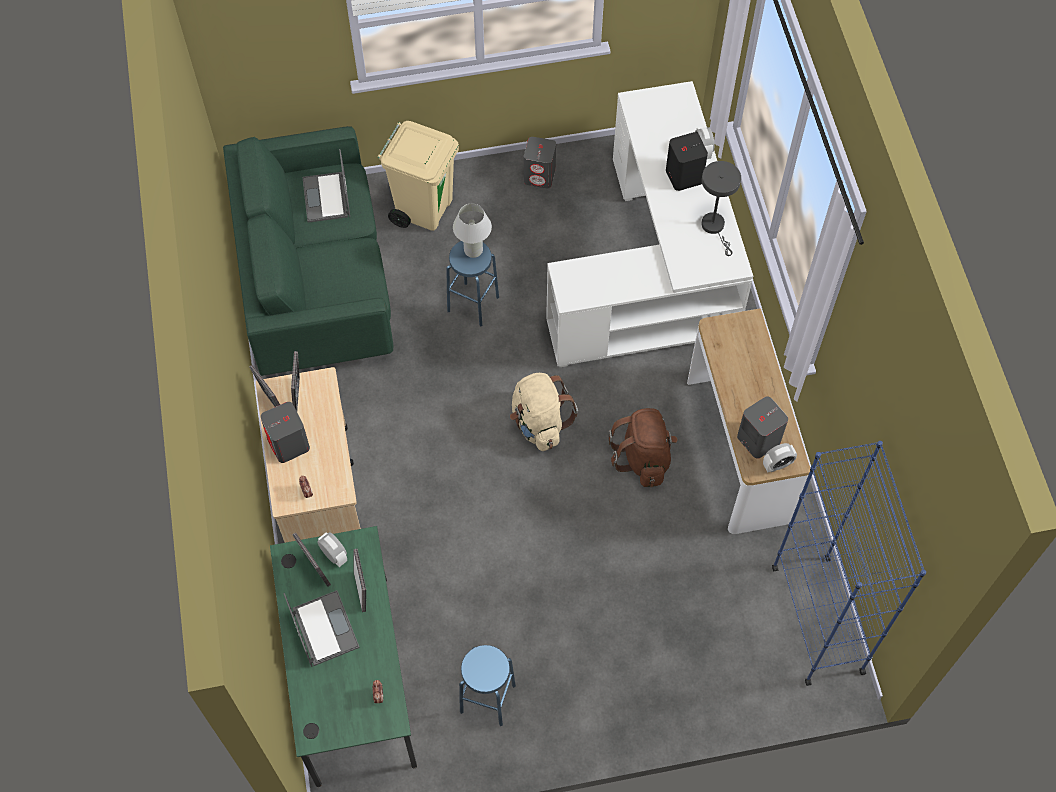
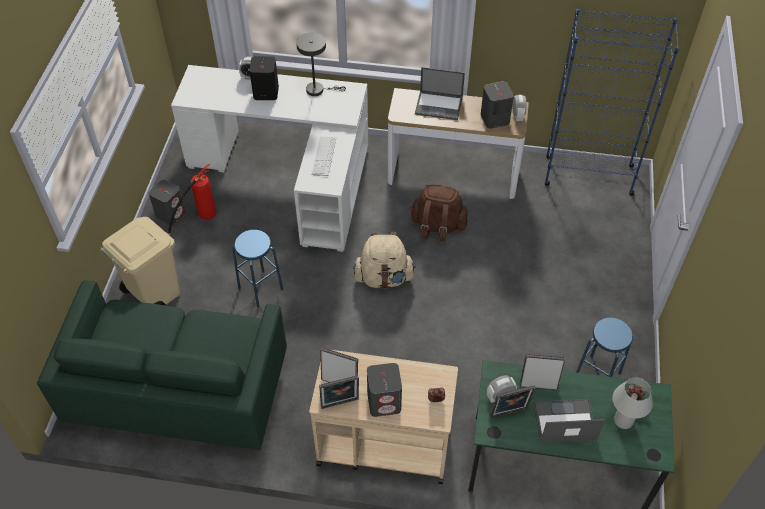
camera: 70 degrees left, 10 degrees down
(327, 198) = (130, 331): laptop -> laptop (439, 105)
(473, 250) = (248, 239): white table lamp -> white table lamp (623, 420)
(543, 207) = (200, 220): none -> fire extinguisher
(613, 274) = (324, 156): none -> keyboard

